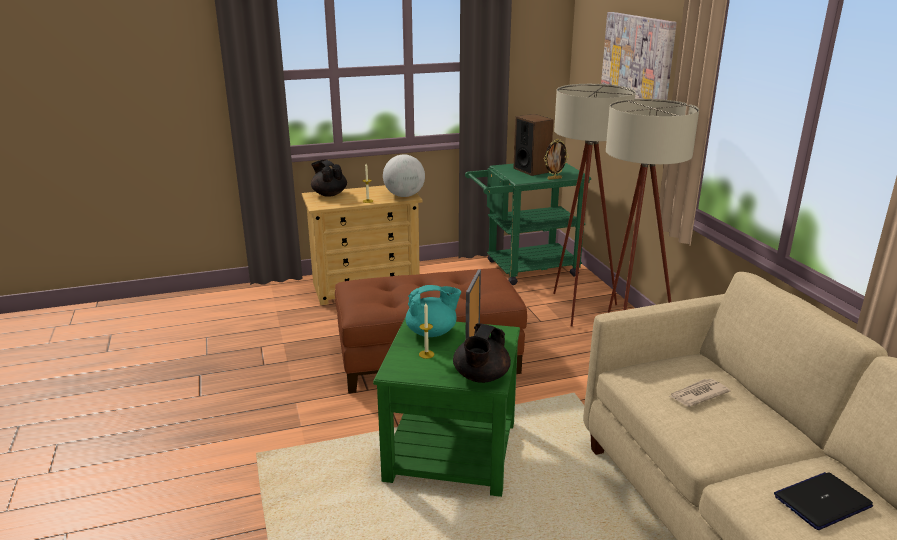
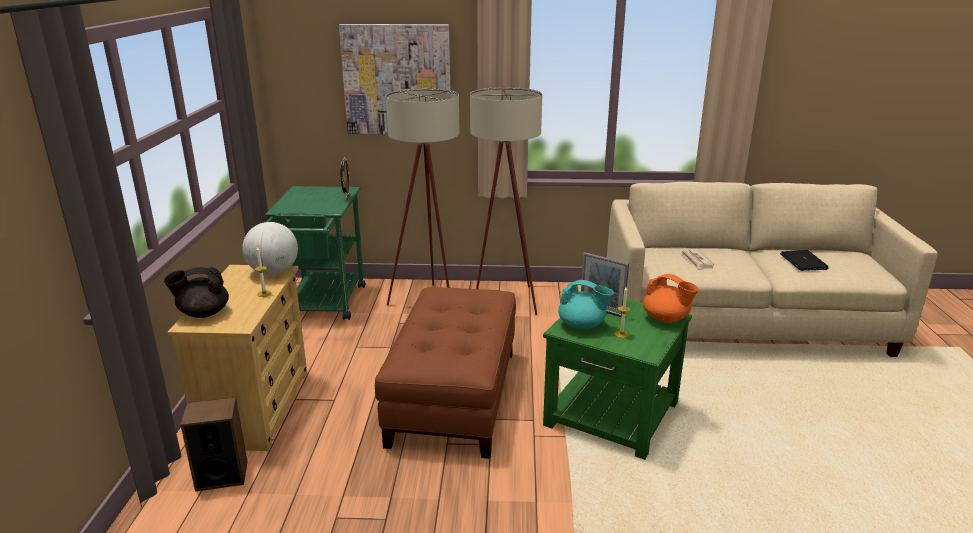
camera: 70 degrees left, 0 degrees up
(432, 332) = (582, 325): turquoise teapot -> turquoise teapot turned 105 degrees clockwise
(481, 377) = (666, 319): black teapot -> orange teapot
(531, 170) = (309, 201): speaker -> speaker (221, 475)

